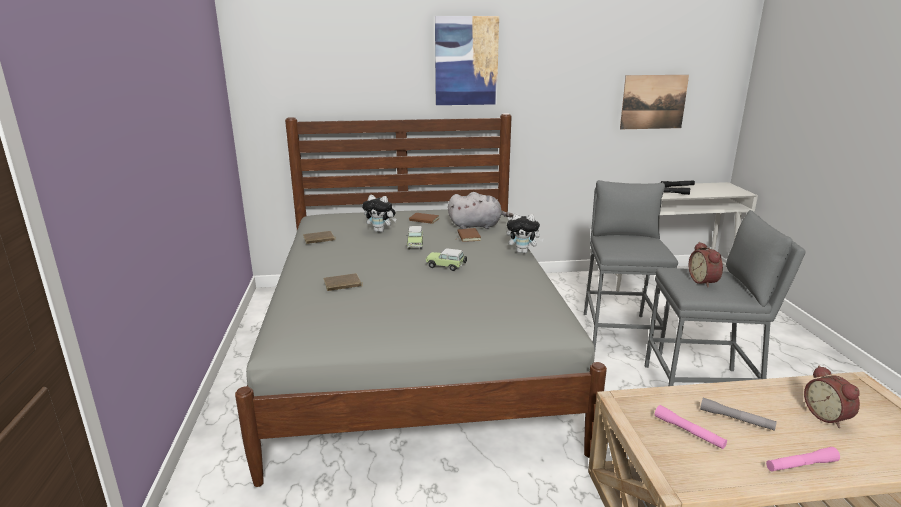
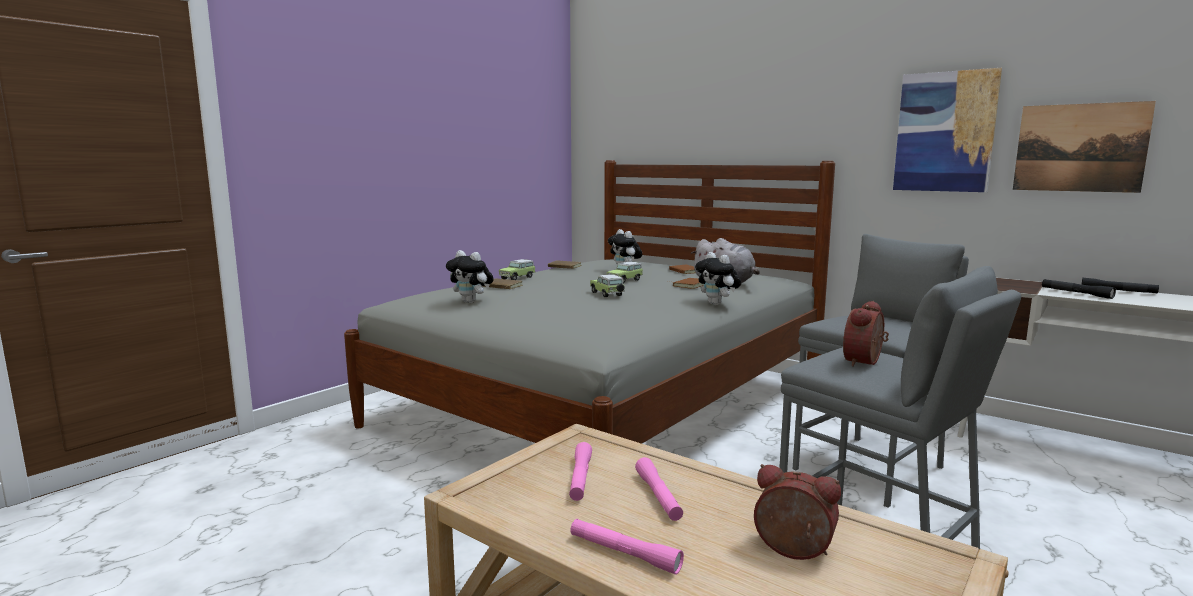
camera: 45 degrees right, 10 degrees down
(323, 268) = (518, 278): none -> toy car
(370, 315) = (471, 302): none -> plush toy
(466, 61) = (786, 97): picture -> picture (945, 132)
(736, 419) = (658, 496): grey flashlight -> pink flashlight
(828, 416) = (792, 551): alarm clock -> alarm clock turned 90 degrees clockwise

